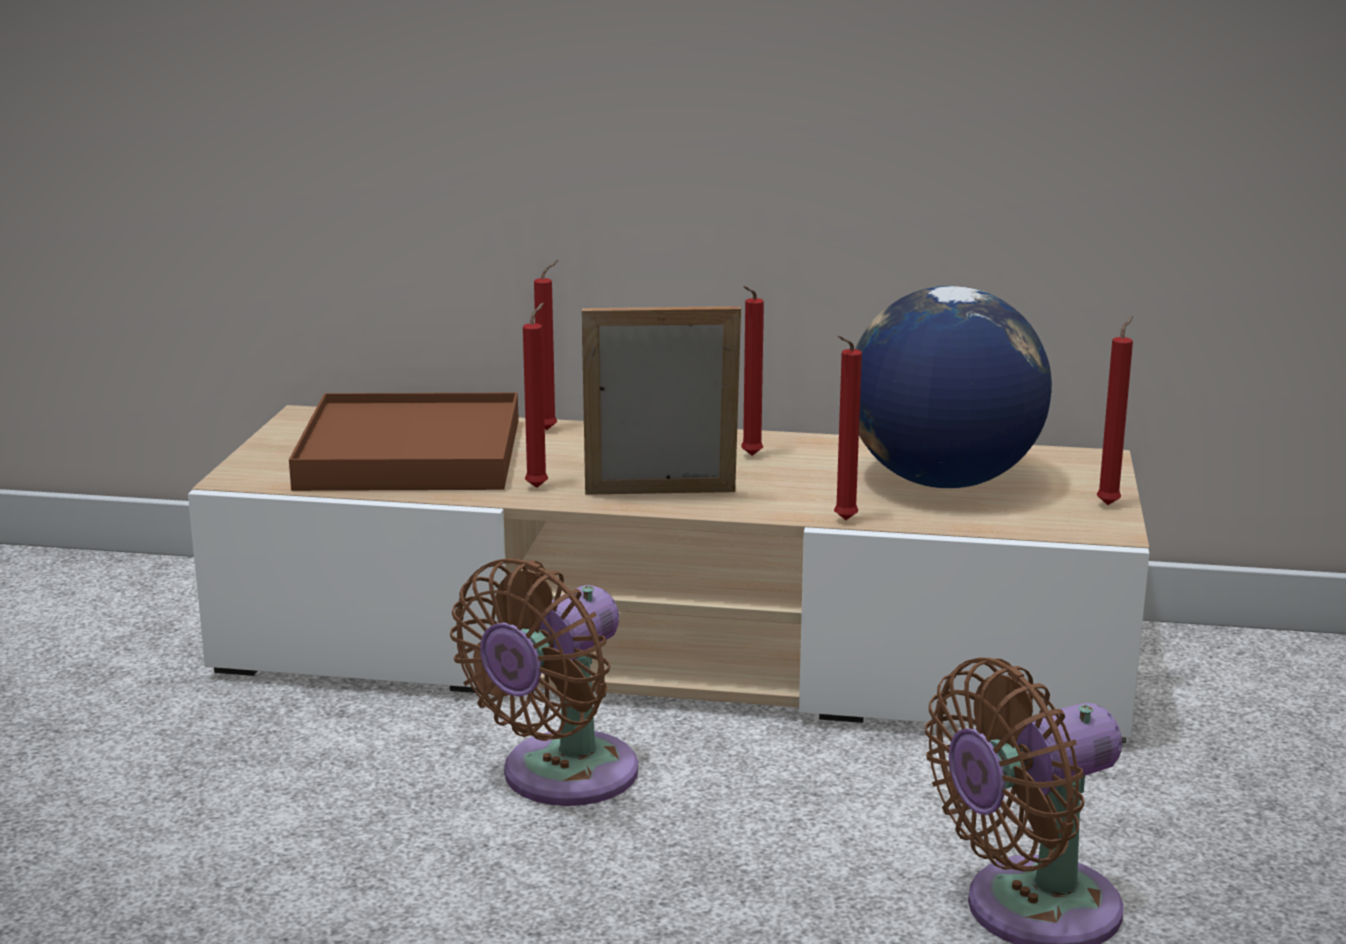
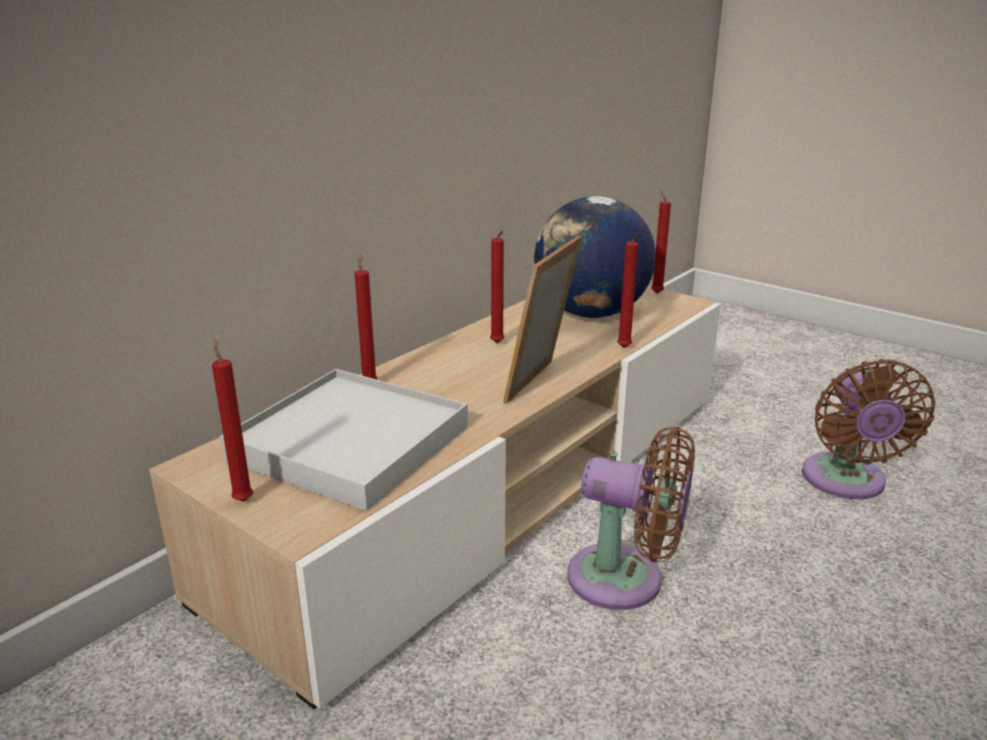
camera: 60 degrees left, 5 degrees up
(410, 454) = (350, 443): brown tray -> white tray
(539, 486) = (475, 414): red candle -> red candle (242, 499)
(560, 778) = (625, 580): brown fan -> brown fan turned 45 degrees counterclockwise

